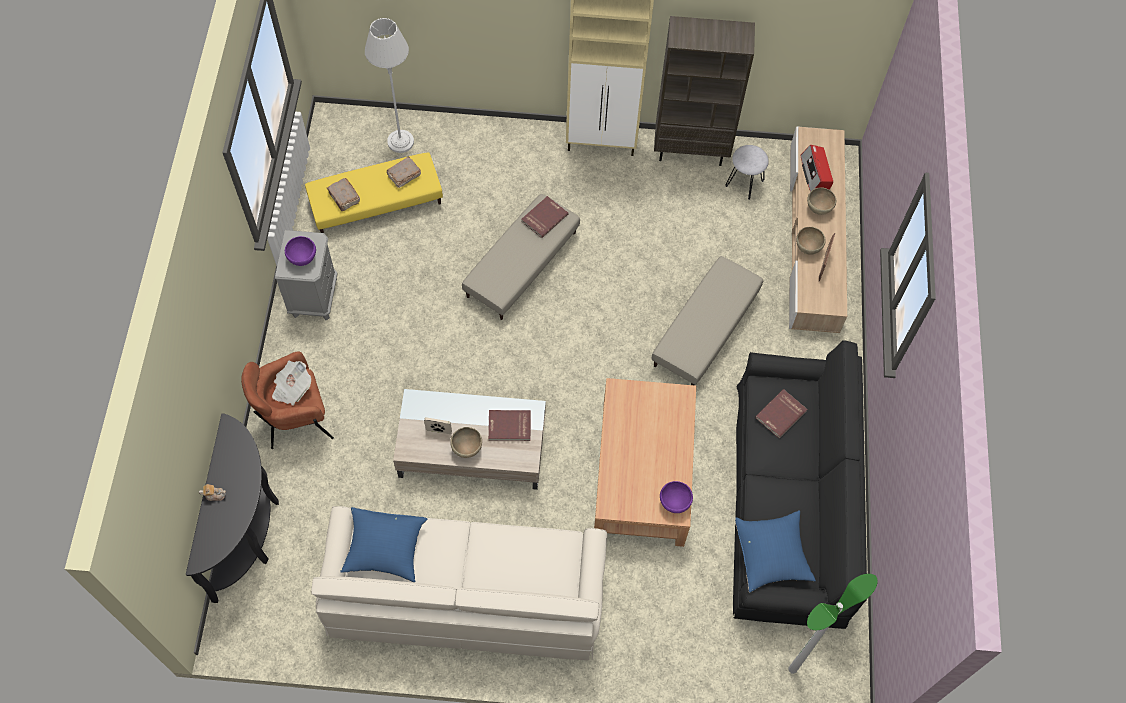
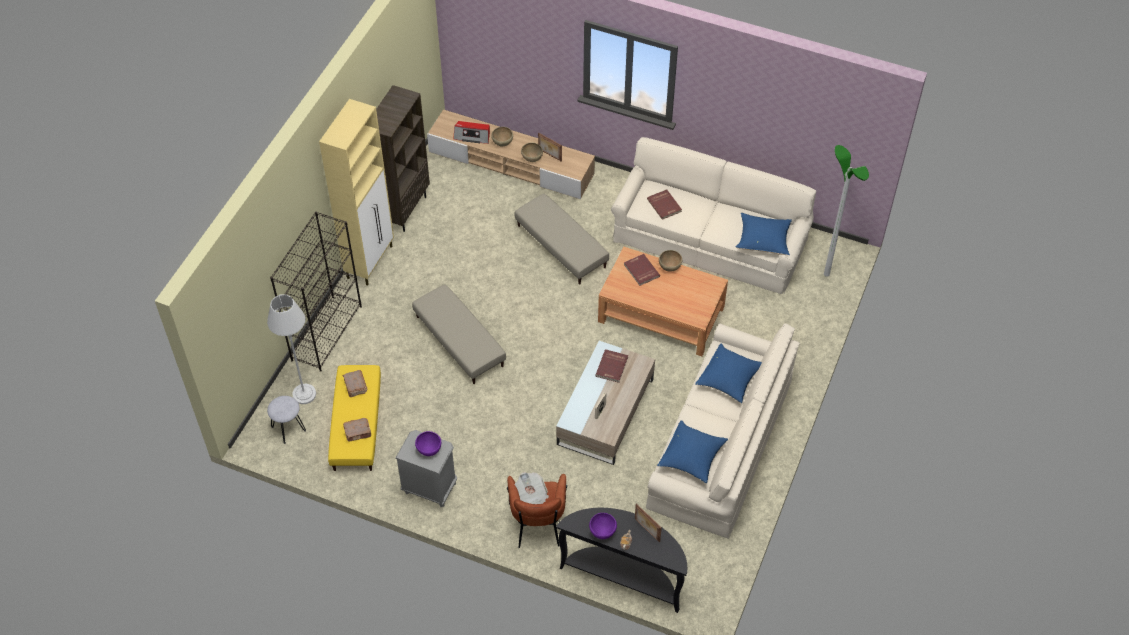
camera: 70 degrees left, 10 degrees down
(238, 513) = (646, 530): none -> picture frame
(467, 448) = (621, 397): brown bowl -> brown bowl (669, 267)
(488, 134) = (326, 332): none -> black bookcase
(519, 565) = (729, 380): none -> blue pillow
(544, 217) = (437, 305): red book -> red book (641, 271)
(674, 502) = (708, 283): purple bowl -> purple bowl (602, 532)
(744, 183) = (448, 188): grey stool -> grey stool (288, 428)
(789, 501) = (710, 240): black sofa -> beige sofa

